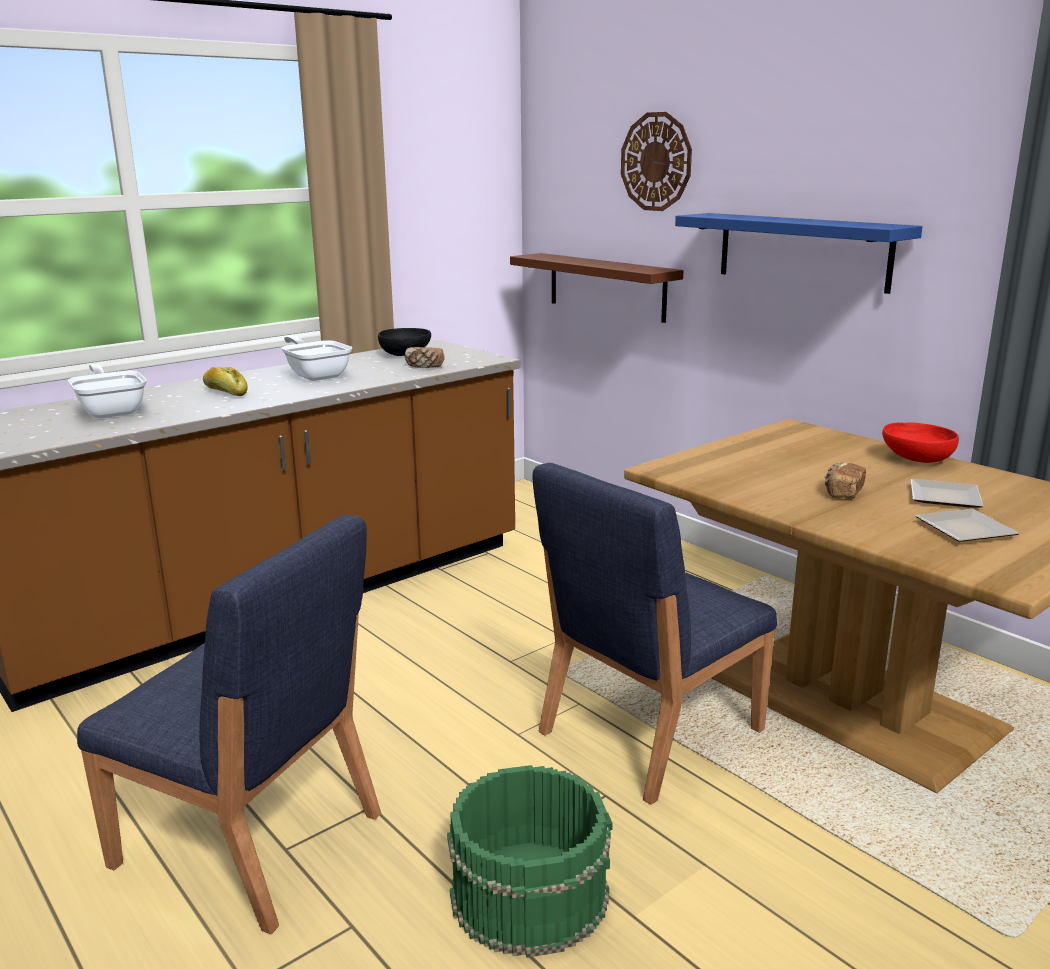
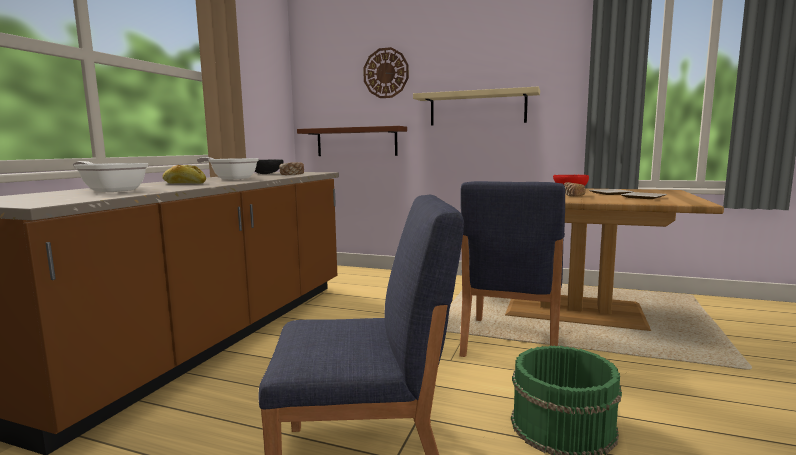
camera: 30 degrees left, 10 degrees down
(802, 251) = (477, 108): blue shelf -> beige shelf

